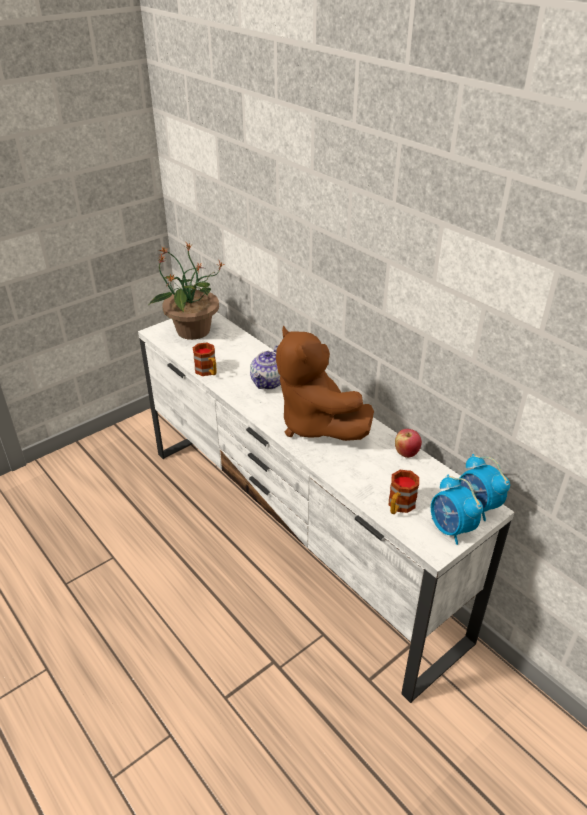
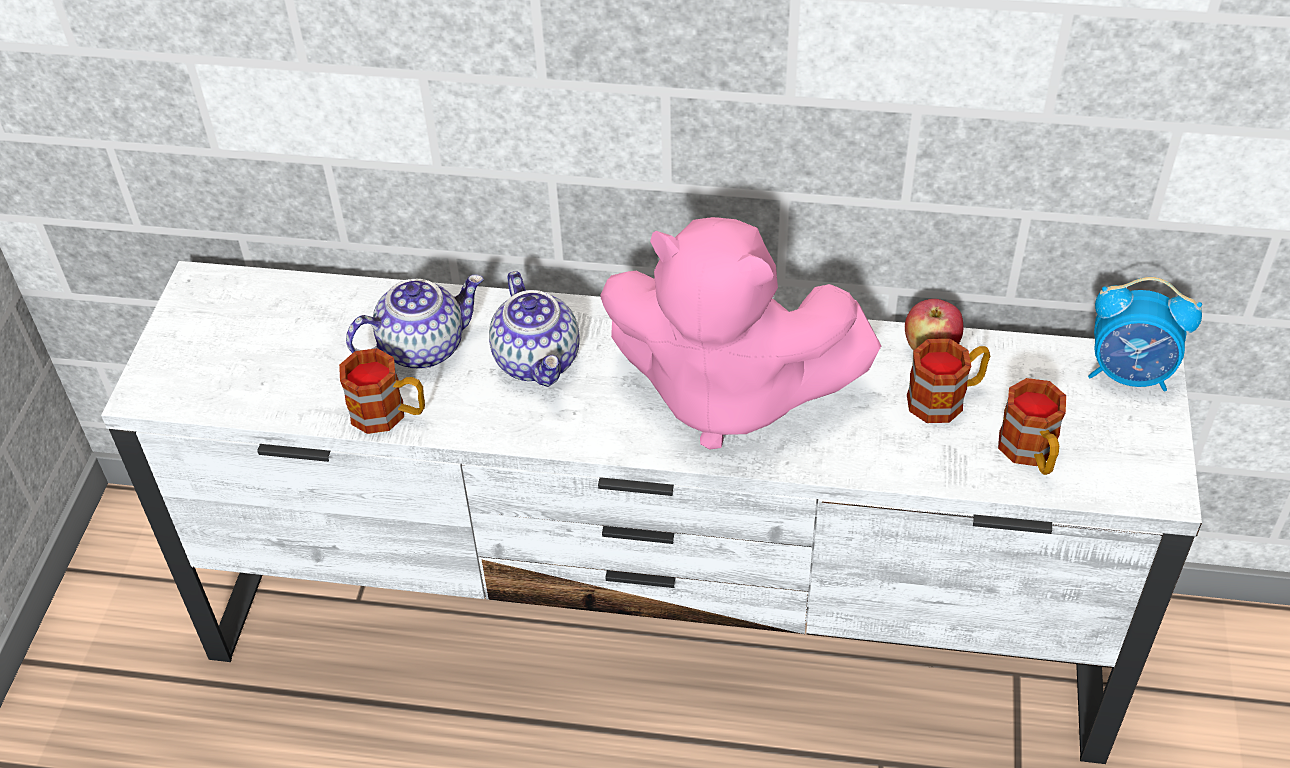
camera: 40 degrees left, 10 degrees up
(192, 331) = (230, 341): potted plant -> none
(241, 360) = (423, 346): none -> teapot
(316, 424) = (727, 392): brown plush toy -> pink plush toy
(390, 471) = (946, 398): none -> mug
(451, 529) = (1140, 439): alarm clock -> none

